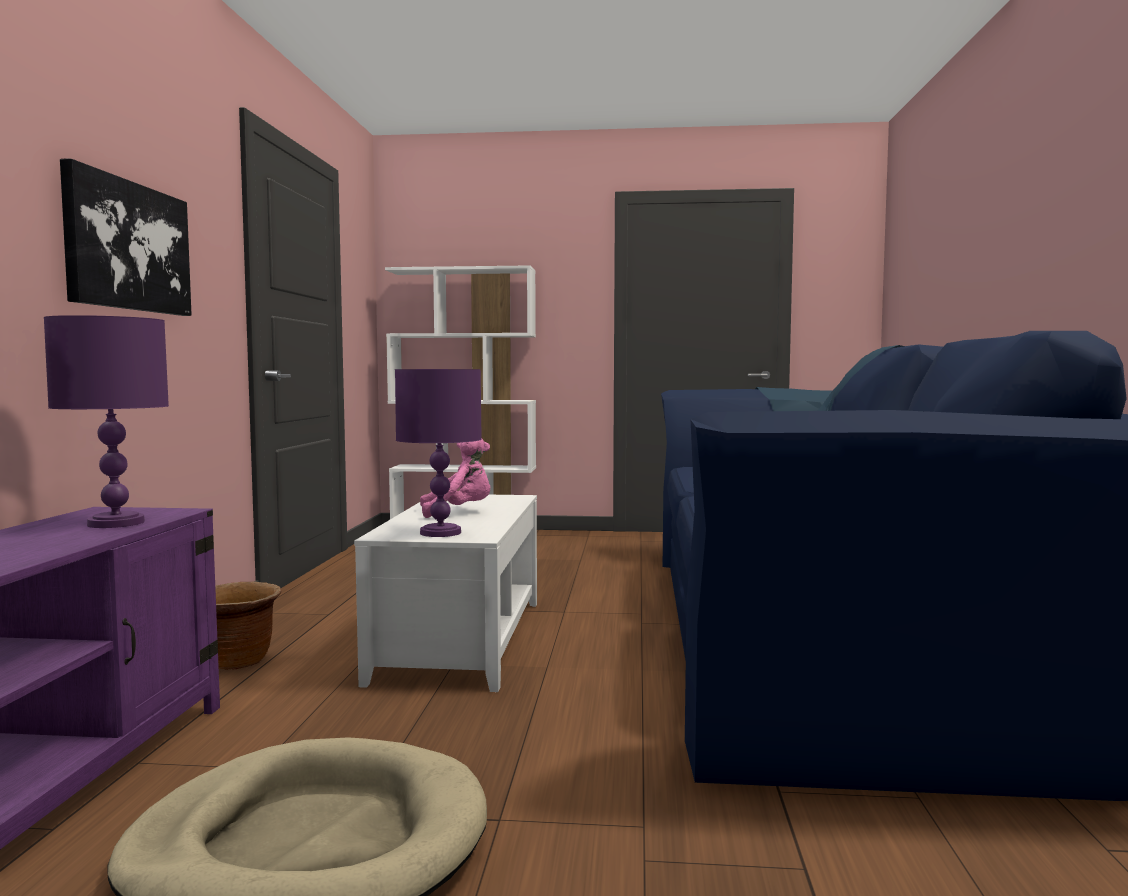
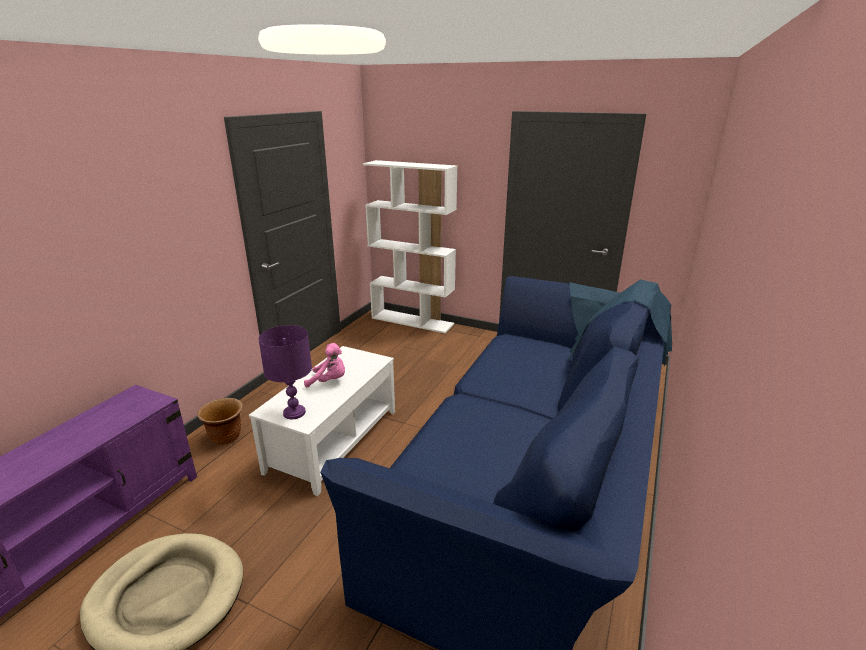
camera: 20 degrees right, 20 degrees up
(115, 523) = (122, 416): purple table lamp -> none
(127, 246) = (141, 247): picture -> none

